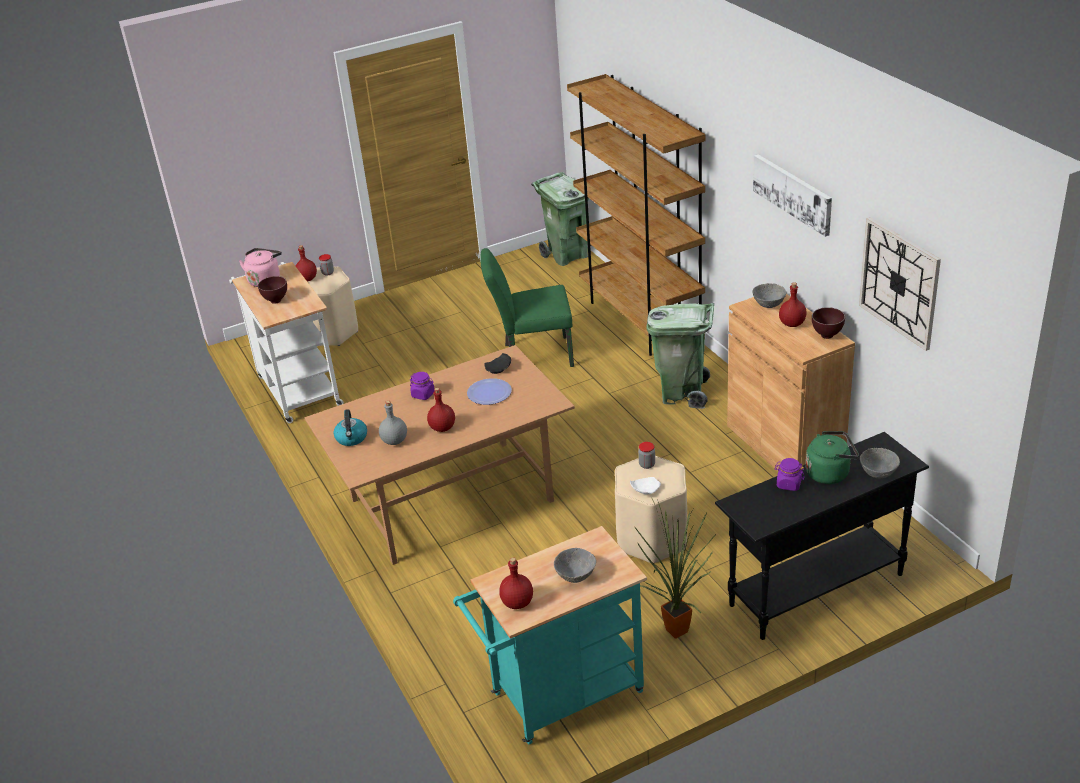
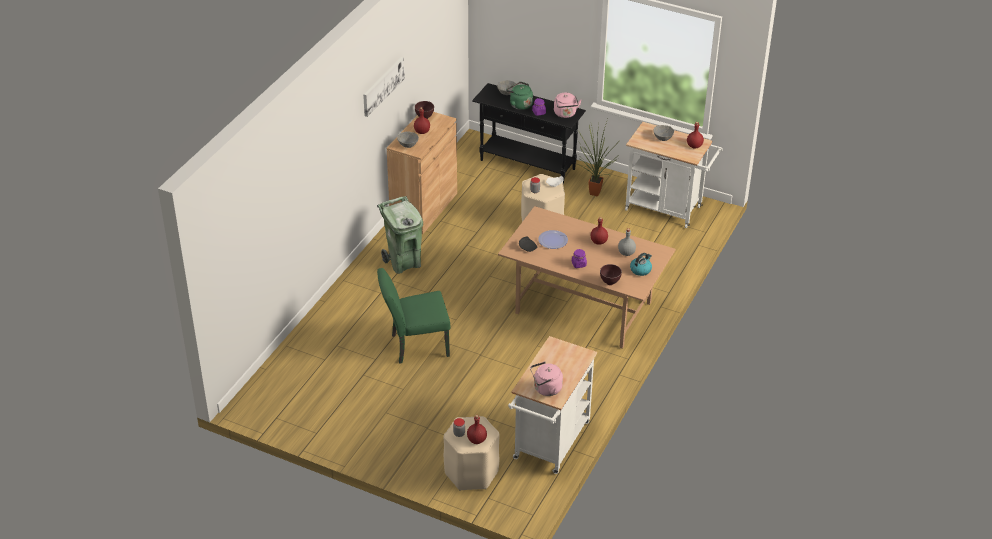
camera: 130 degrees left, 5 degrees up
(276, 301) = (565, 365): brown bowl -> brown bowl (610, 282)
(532, 356) = (415, 346): green chair -> green chair turned 120 degrees clockwise
(559, 698) = (668, 209): turquoise cart -> white cart
(567, 255) = (261, 395): green trash can -> none
(640, 321) = (333, 314): brown bookcase -> none
(759, 511) = (565, 114): none -> pink kettle
(899, 282) = (431, 49): wall clock -> none

